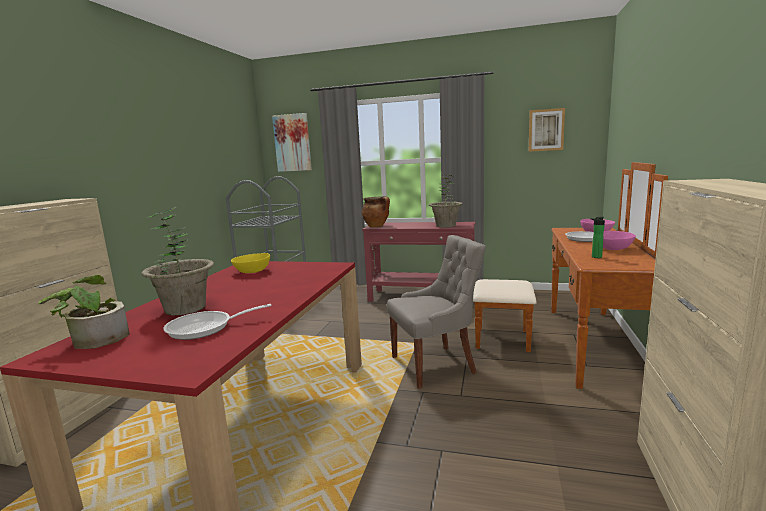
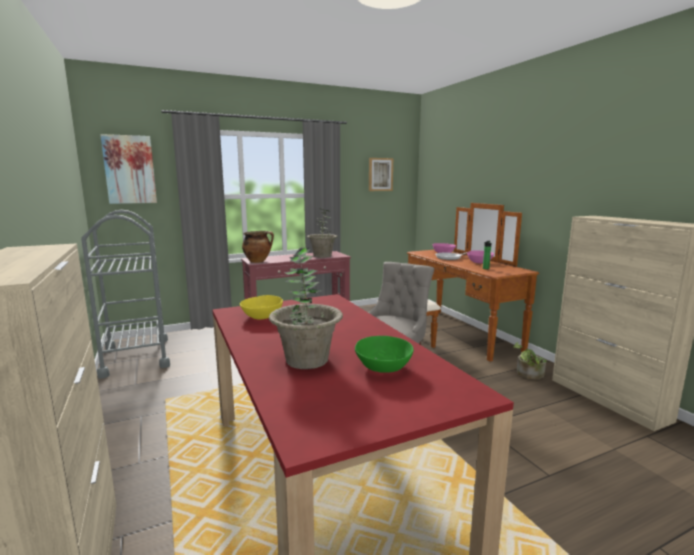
camera: 40 degrees left, 0 degrees up
(94, 338) = (303, 409): potted plant -> potted plant (528, 374)
(206, 328) = (384, 367): frying pan -> green bowl

